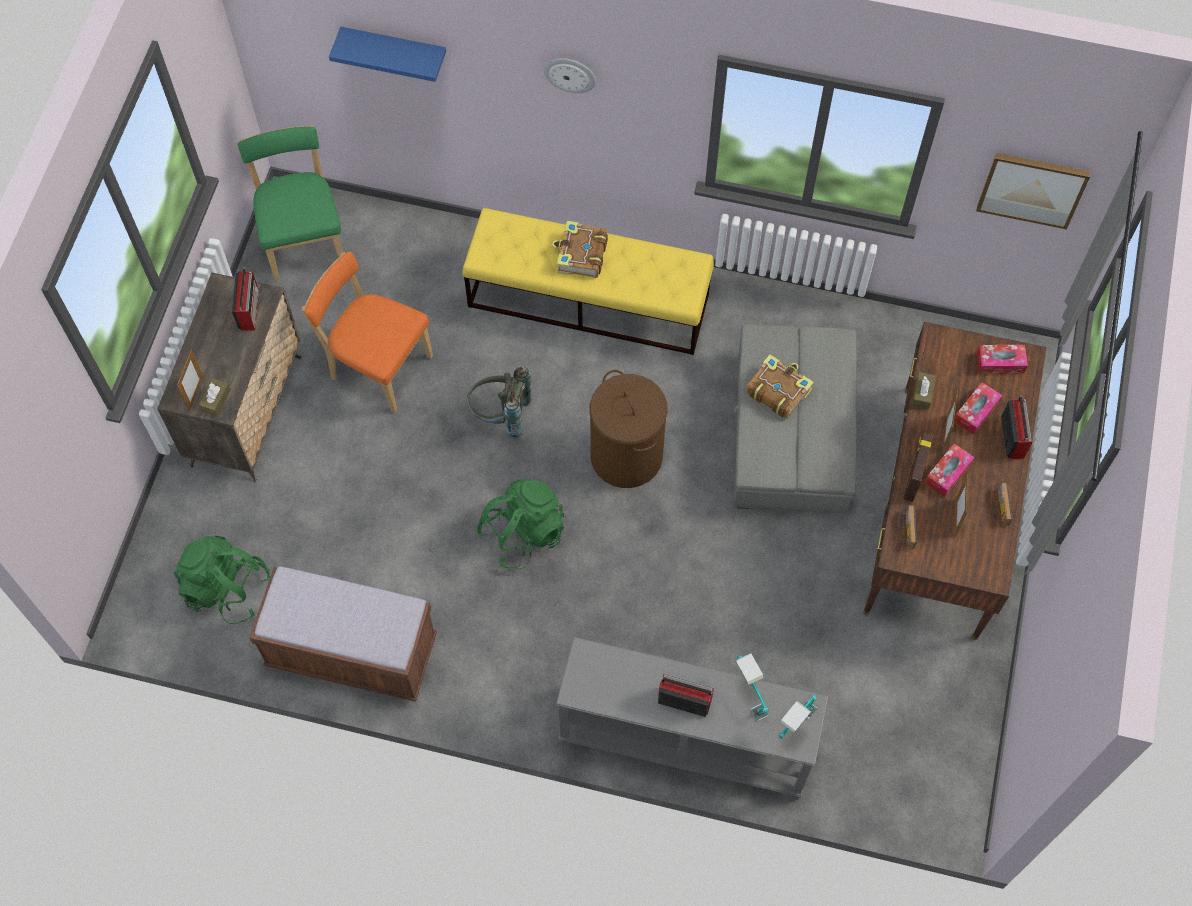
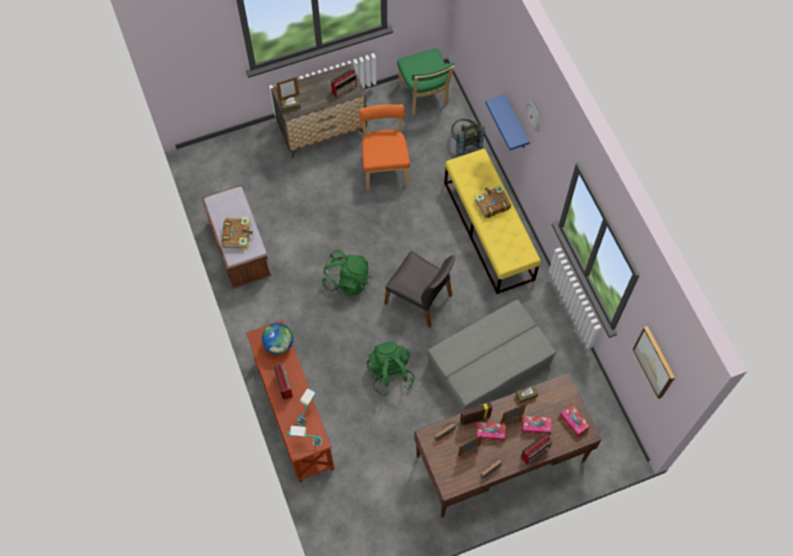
camera: 55 degrees right, 0 degrees up
(227, 589) = (234, 182): green backpack -> green backpack (390, 374)
(304, 240) = (424, 96): green chair -> green chair turned 120 degrees clockwise
(395, 50) = (491, 42): blue shelf -> blue shelf (516, 124)
(501, 415) = (399, 233): grey backpack -> grey backpack (465, 142)
(611, 668) = (279, 344): none -> globe
(627, 456) = (419, 299): brown laundry basket -> grey chair
(684, 742) = (293, 414): grey console table -> brown console table
(777, 390) = (492, 336): book -> book (237, 235)

